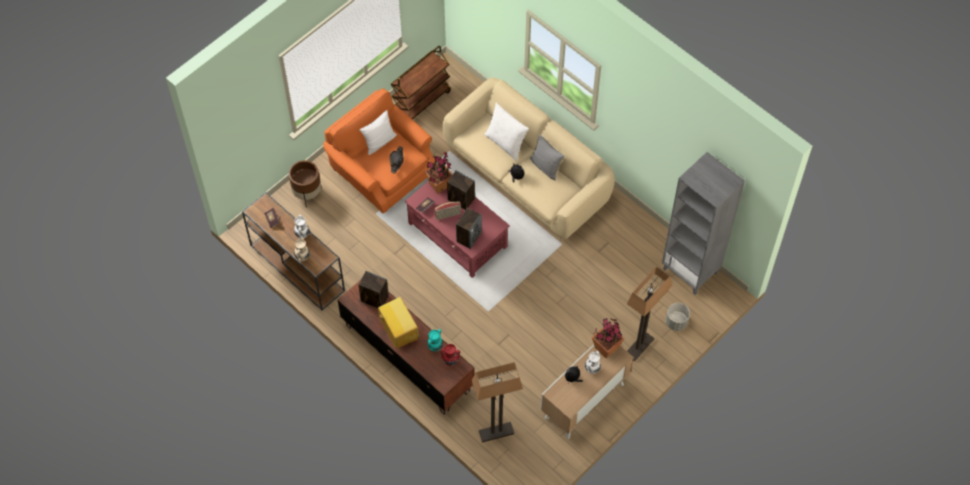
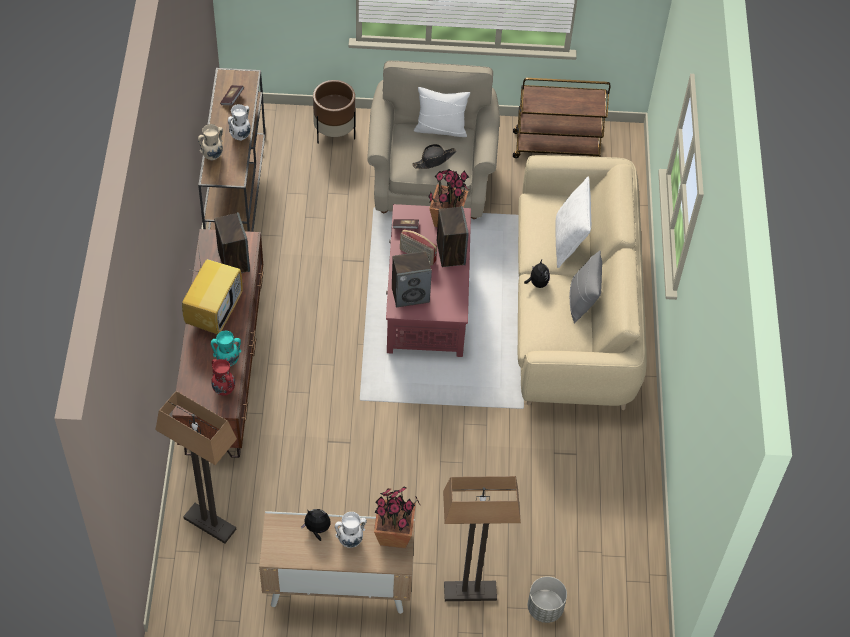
camera: 45 degrees right, 5 degrees down
(381, 171) = (431, 175): orange armchair -> beige armchair
(691, 271) = (632, 571): grey bookcase -> none

